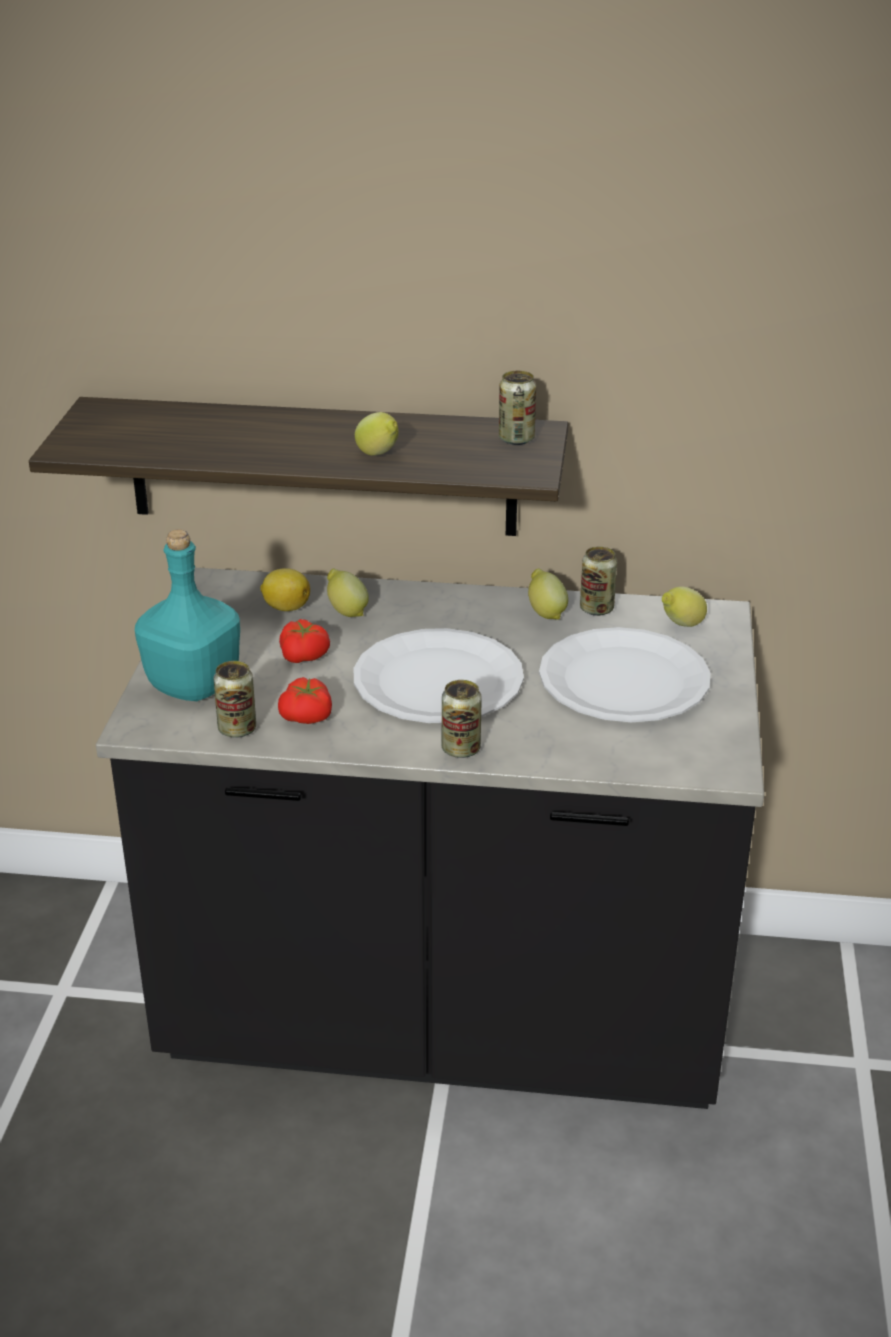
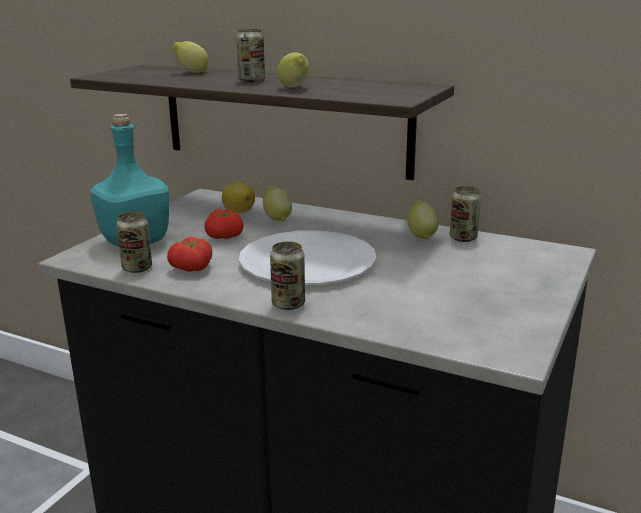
camera: 20 degrees right, 10 degrees down
(516, 439) = (404, 88): can -> can (252, 80)
(623, 680) = (457, 281): white plate -> none
(681, 625) = (527, 255): lemon -> lemon (191, 72)

